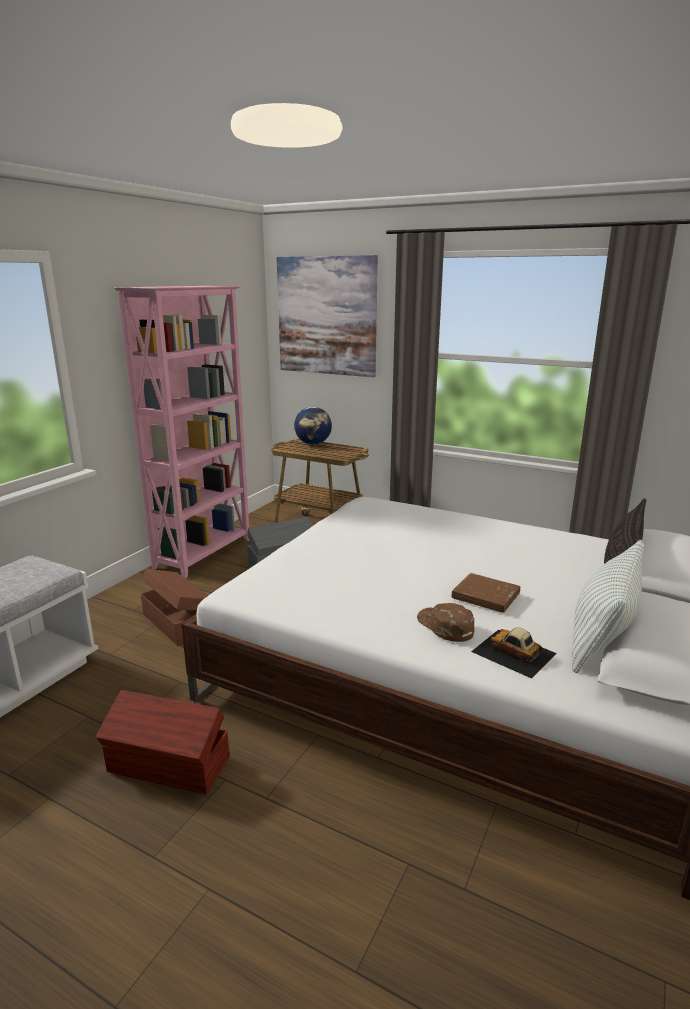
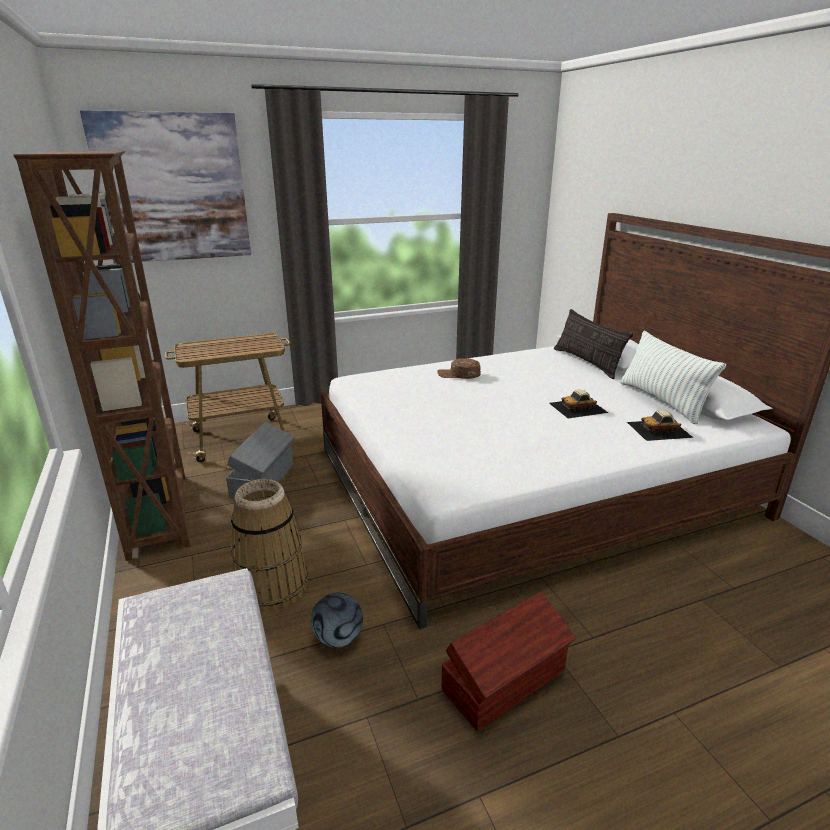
camera: 50 degrees left, 5 degrees up
(150, 671) = (338, 638): none -> football
(177, 622) = (271, 586): brown storage box -> basket
(205, 553) = (160, 513): pink bookcase -> brown bookcase
(313, 444) = (210, 343): globe -> none
(444, 626) = (604, 435): brown cap -> brown cap (458, 374)
(485, 596) = (578, 407): brown book -> toy car

